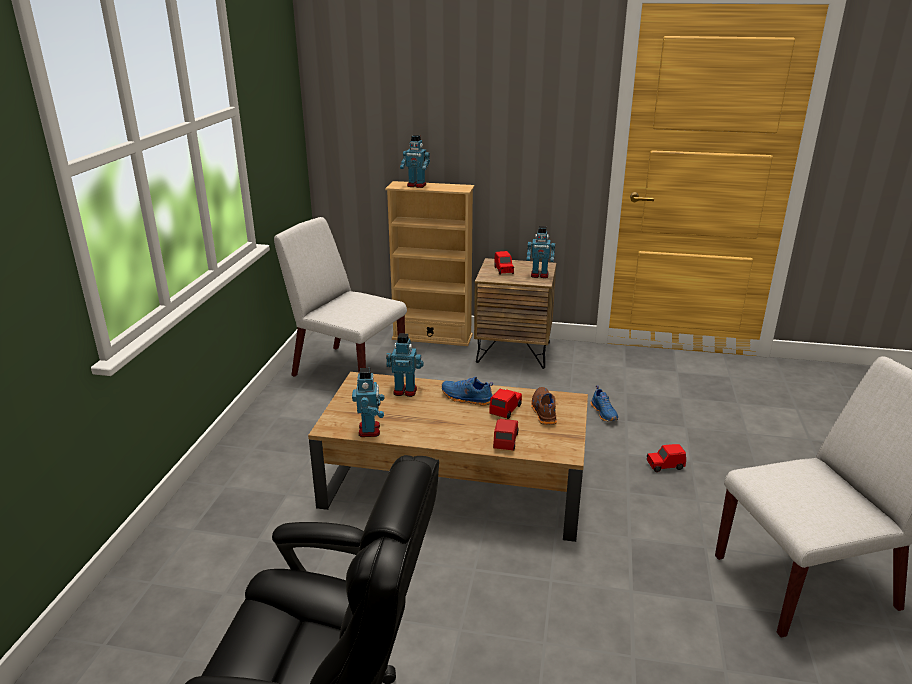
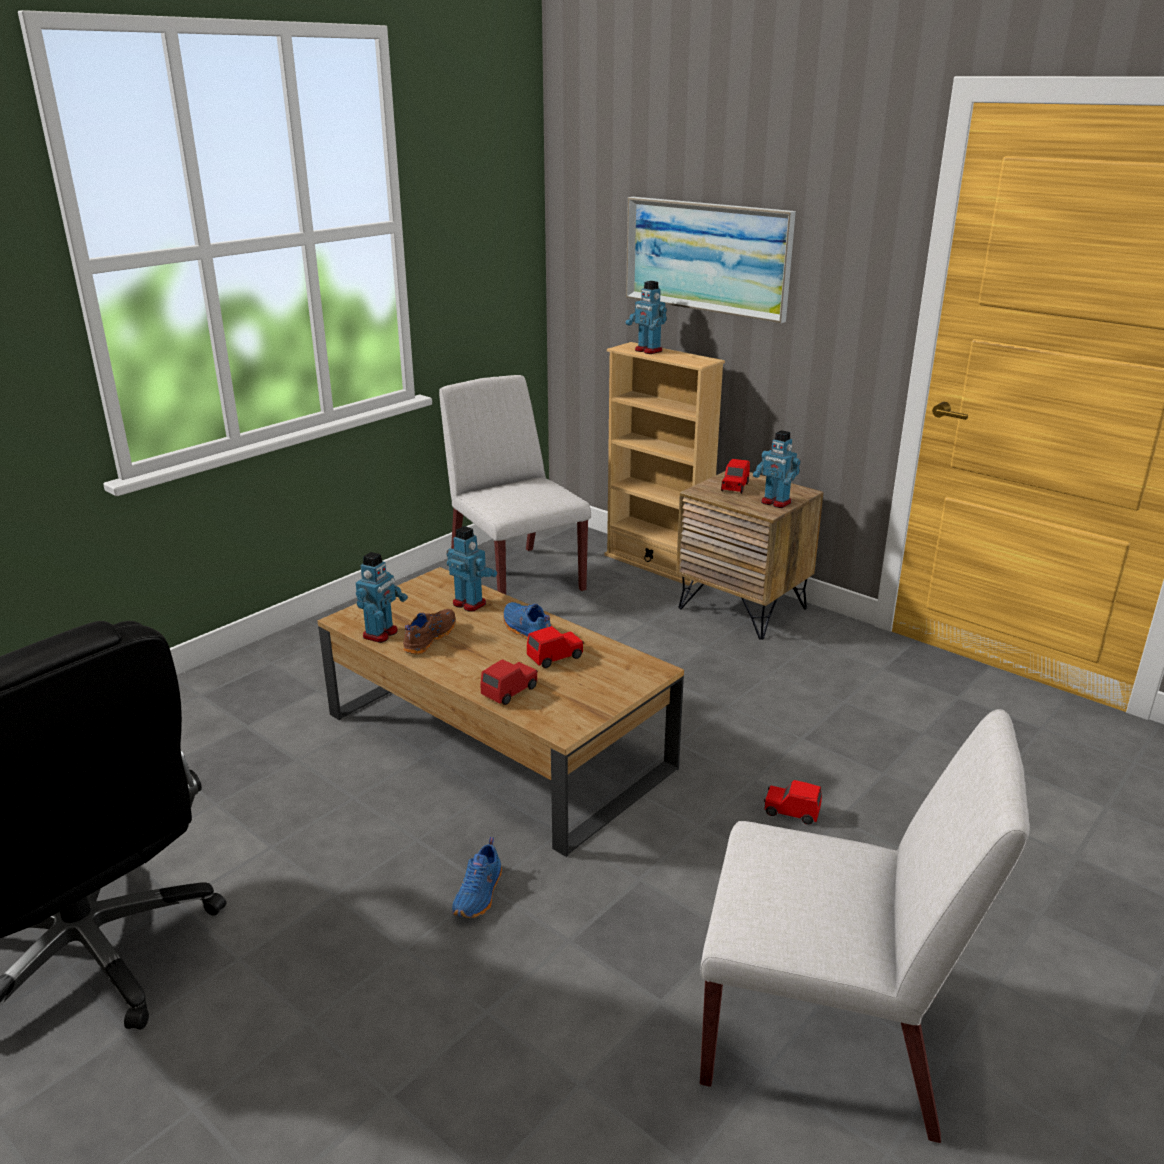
camera: 30 degrees right, 0 degrees up
(451, 114) = (707, 257): none -> picture
(543, 411) = (598, 673): brown shoe -> brown shoe (428, 638)
(604, 413) = (782, 719): blue shoe -> blue shoe (479, 894)

